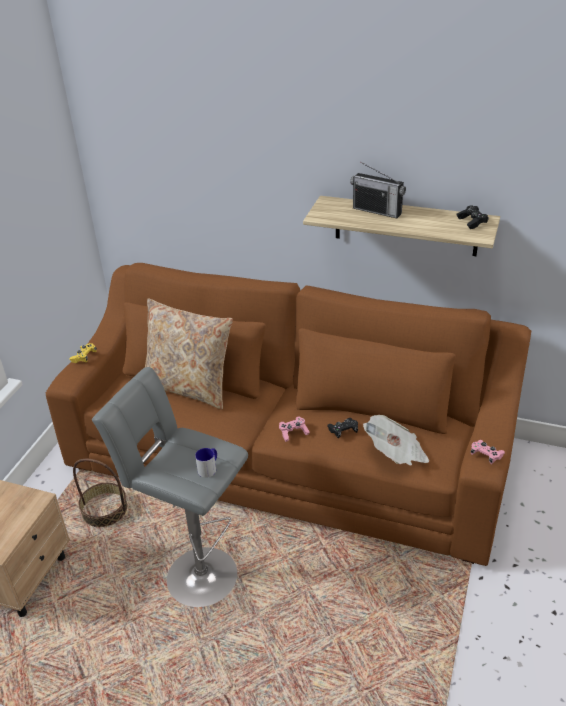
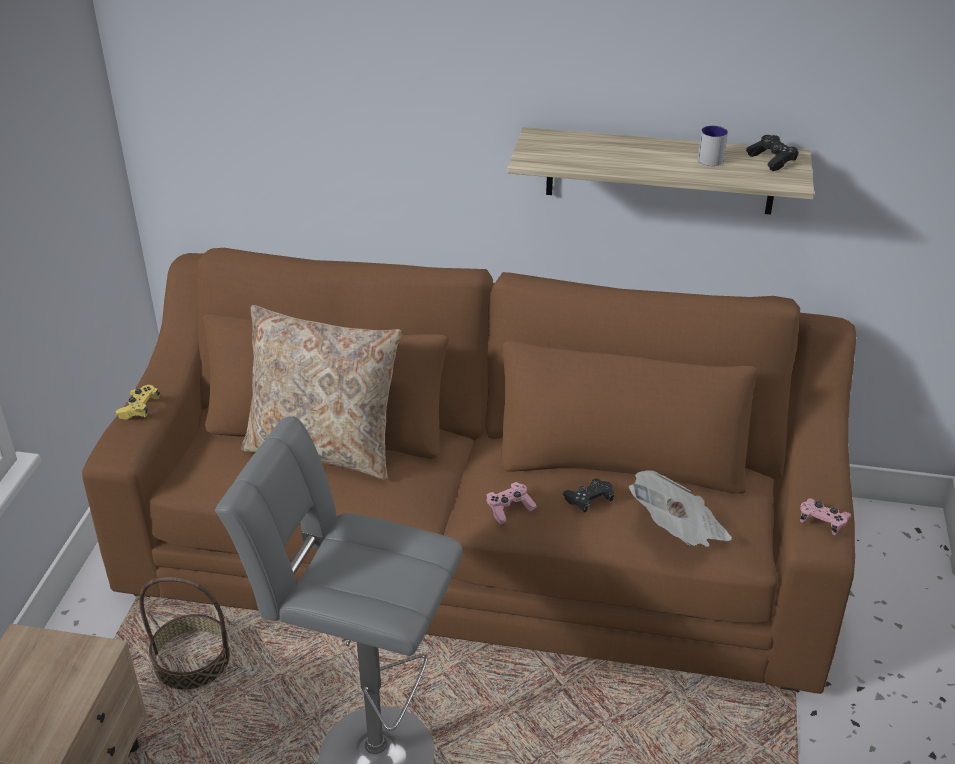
camera: 10 degrees left, 0 degrees up
(209, 468) = (407, 576): mug -> mug (712, 158)
(377, 211) = (620, 148): radio -> none

